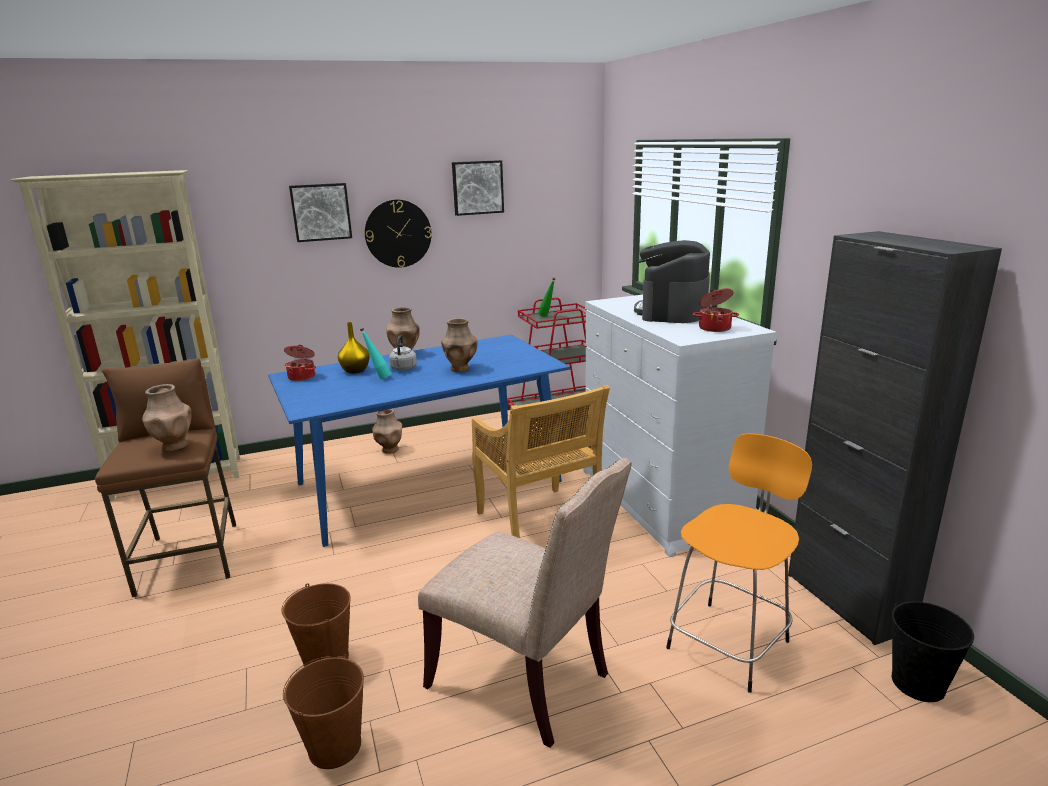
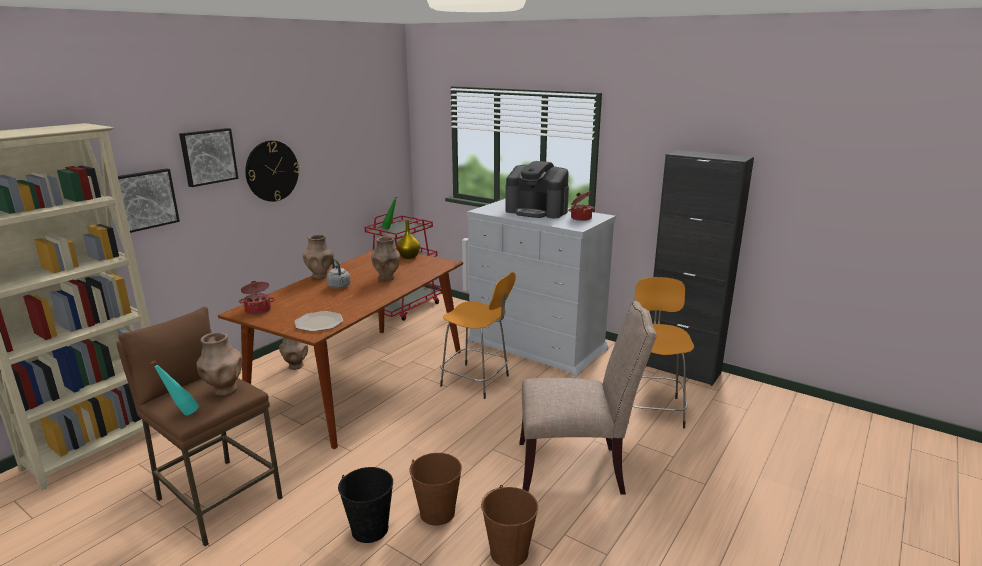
camera: 35 degrees left, 0 degrees up
(325, 401) = (318, 323): none -> plate
(355, 370) = (299, 296): yellow vase -> yellow vase (408, 257)
(378, 378) = (331, 297): turquoise bottle -> turquoise bottle (181, 414)
(429, 482) = (362, 379): blue dining table -> brown dining table
(477, 187) = (328, 126): picture -> picture (144, 200)
(540, 522) = (477, 381): beige chair -> orange stool
(671, 312) = (537, 211): coffee machine -> coffee machine turned 45 degrees counterclockwise
(918, 683) = (743, 395): black bucket -> black bucket (370, 529)

